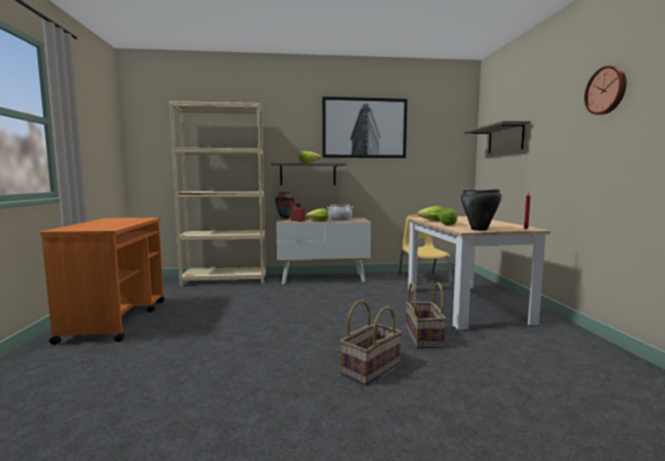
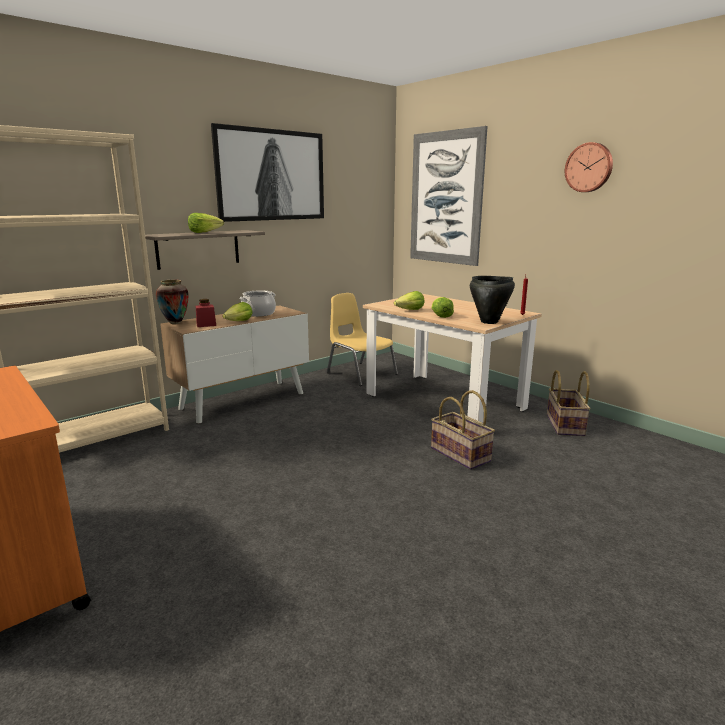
camera: 35 degrees left, 10 degrees up
(370, 368) = (463, 509): basket -> basket (564, 425)
(505, 139) = (445, 198): shelf -> picture

